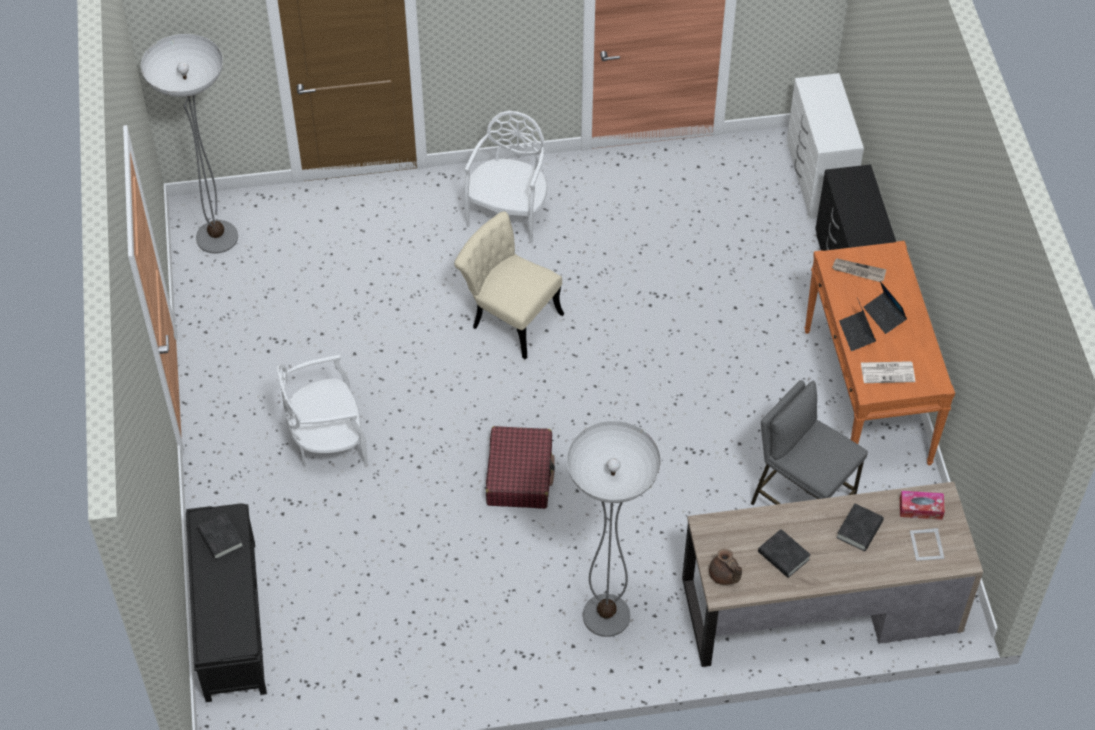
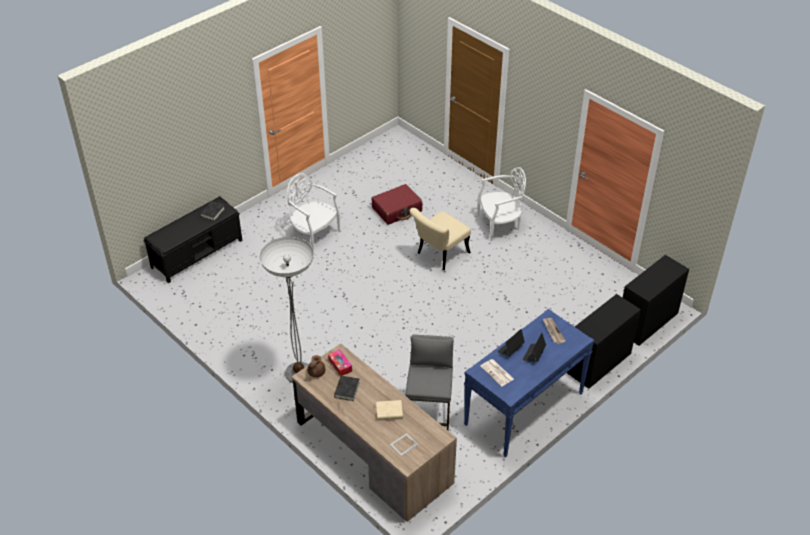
camera: 55 degrees right, 10 degrees down
(217, 237) = (390, 148): floor lamp -> none
(509, 317) = (439, 255): beige chair -> beige chair turned 135 degrees counterclockwise
(519, 475) = (352, 303): red suitcase -> red suitcase (397, 210)
(817, 179) = (646, 321): white dresser -> black dresser
(859, 530) = (389, 412): black book -> beige book
(867, 397) = (524, 409): orange console table -> blue console table
(920, 509) = (425, 431): tissue box -> tissue box (340, 365)

